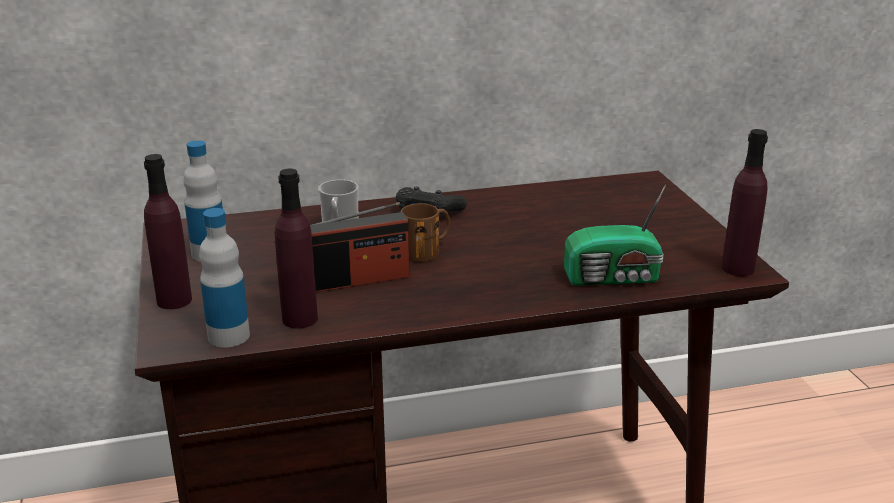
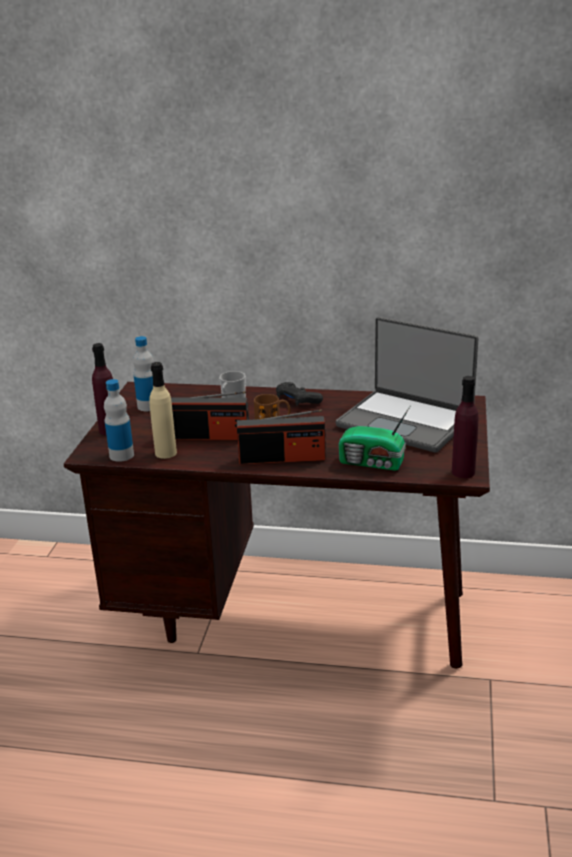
camera: 25 degrees right, 0 degrees up
(300, 319) = (166, 453): purple bottle -> beige bottle
(485, 294) = (282, 458): none -> radio
(599, 216) = (406, 422): none -> laptop

